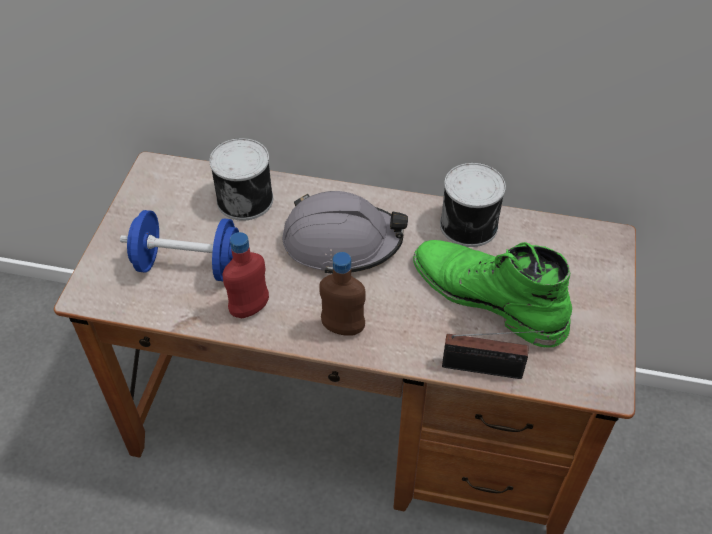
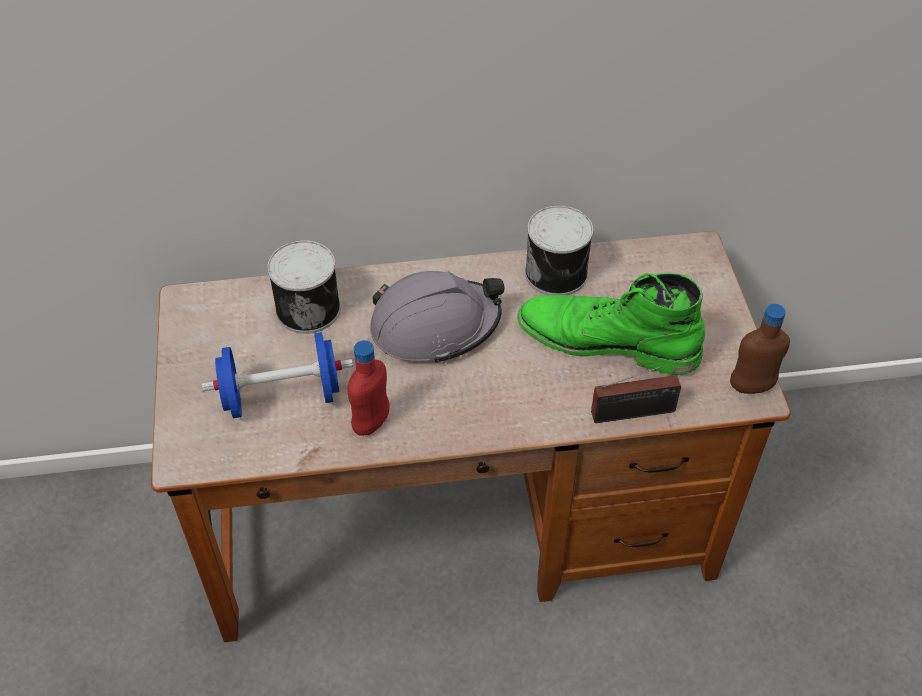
camera: 20 degrees left, 0 degrees up
(343, 328) = (478, 414): brown bottle -> brown bottle (751, 387)

